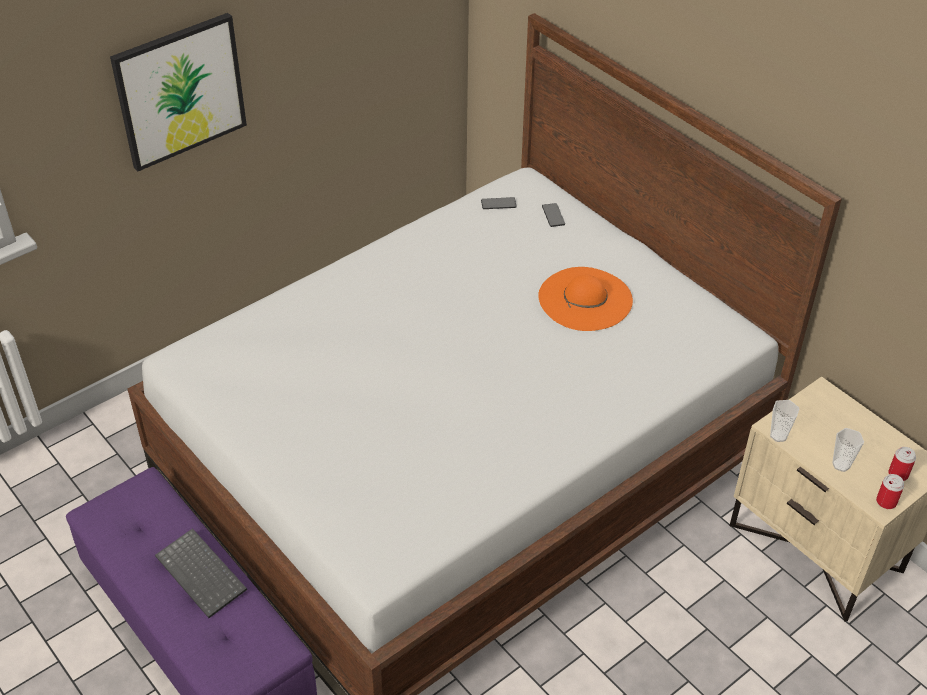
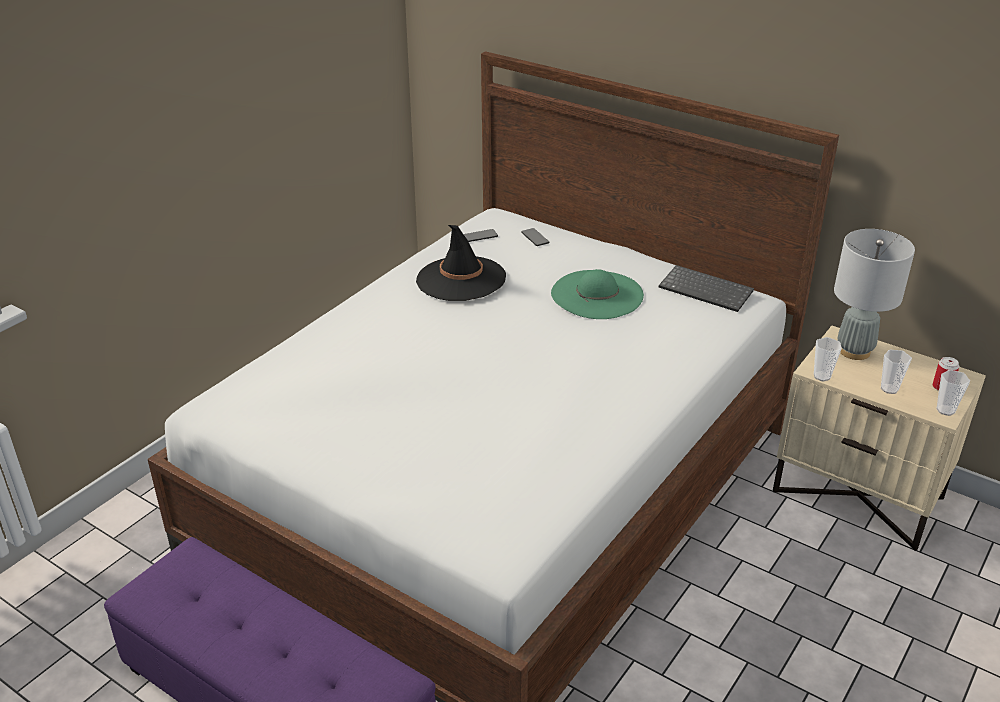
camera: 15 degrees left, 10 degrees down
(180, 91) = (160, 142): picture -> none
(203, 574) = (285, 627): keyboard -> keyboard (707, 290)
(459, 255) = (461, 279): none -> black hat
(585, 299) = (597, 294): orange hat -> green hat
(829, 413) = (854, 351): none -> grey table lamp
(886, 502) = (945, 410): can -> cup

